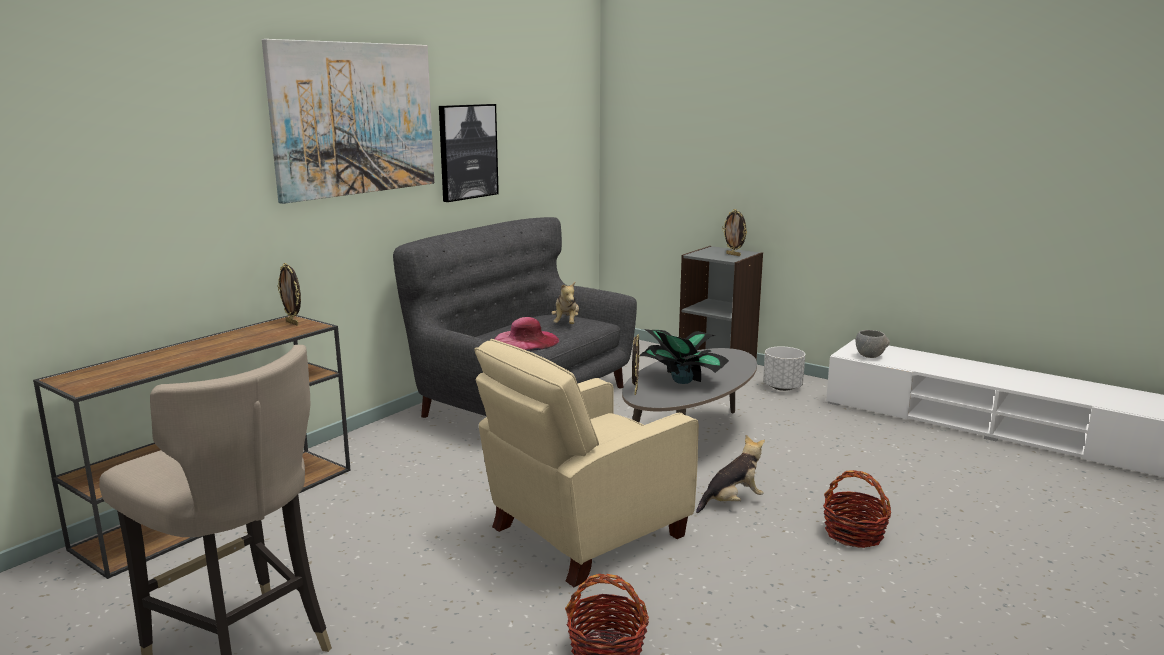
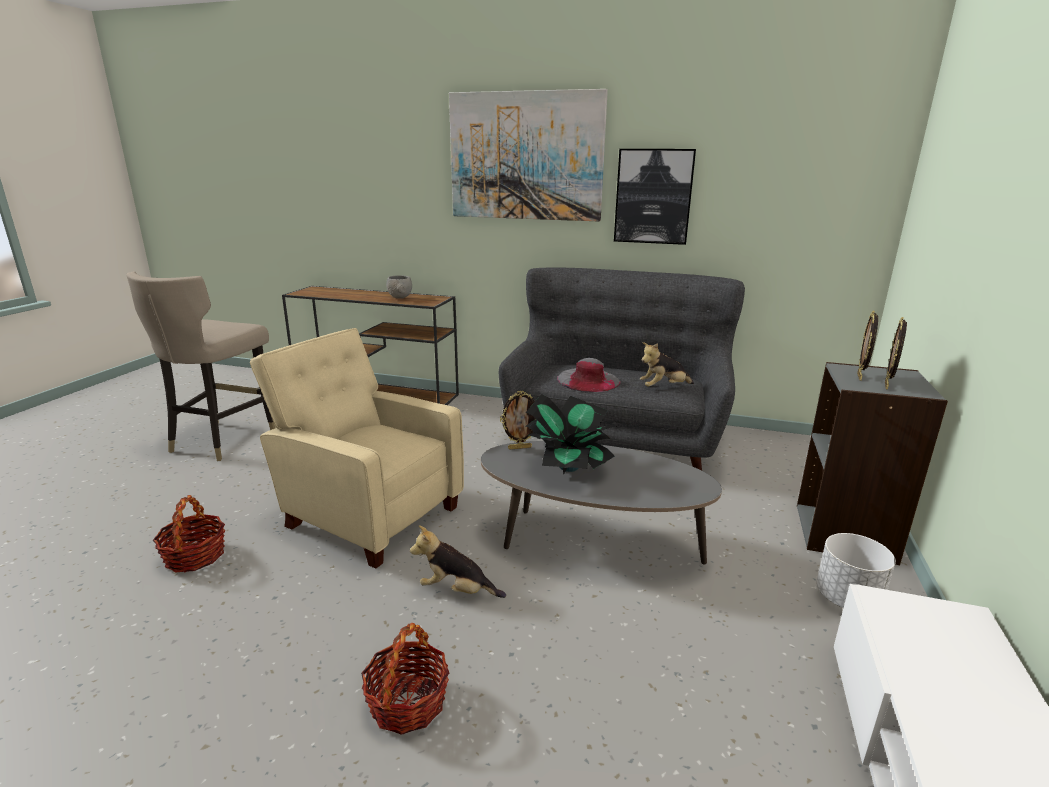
camera: 70 degrees right, 5 degrees up
(293, 323) = (433, 299): picture frame -> picture frame (860, 377)
(526, 340) = (588, 380): pink hat -> grey hat
(732, 502) = (457, 590): plush toy -> plush toy turned 150 degrees clockwise
(870, 357) = (903, 630): grey bowl -> grey bowl (400, 298)

